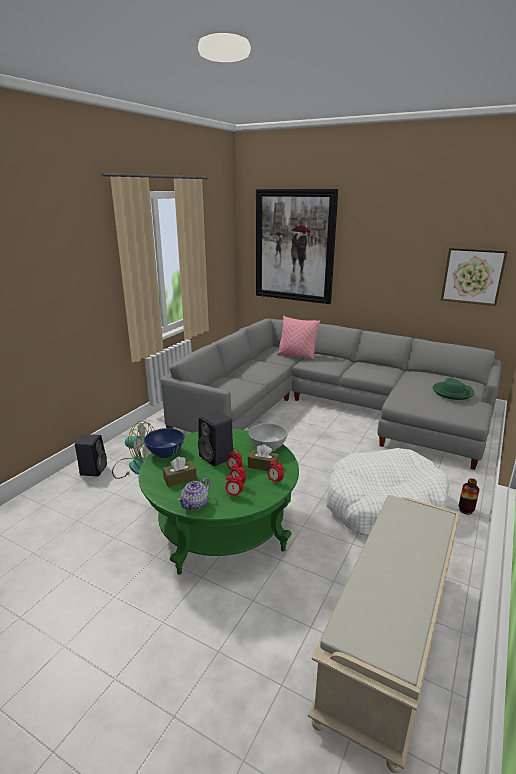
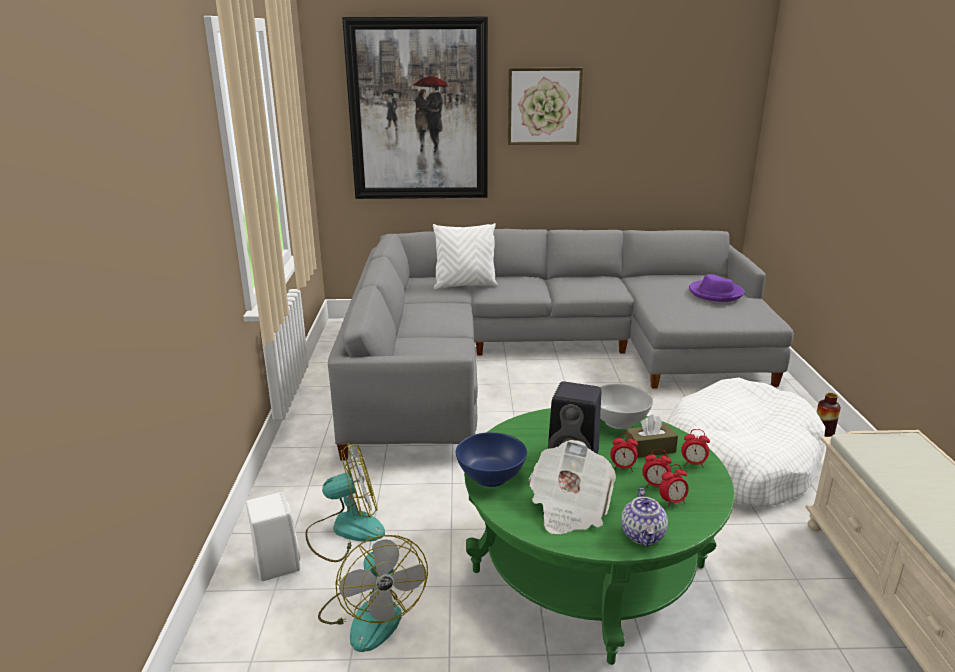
camera: 30 degrees left, 0 degrees up
(94, 469) = (276, 563): black speaker -> white speaker
(105, 506) = (371, 614): none -> fan
(180, 479) = (569, 507): brown tissue box -> newspaper
(297, 356) = (465, 285): pink pillow -> white pillow
(452, 392) = (715, 293): green hat -> purple hat
(472, 276) = (686, 135): picture -> picture (544, 106)

